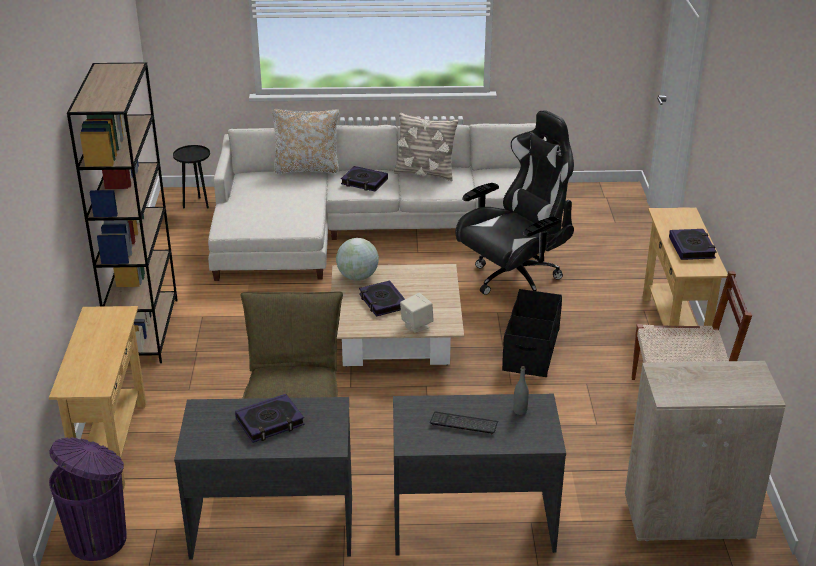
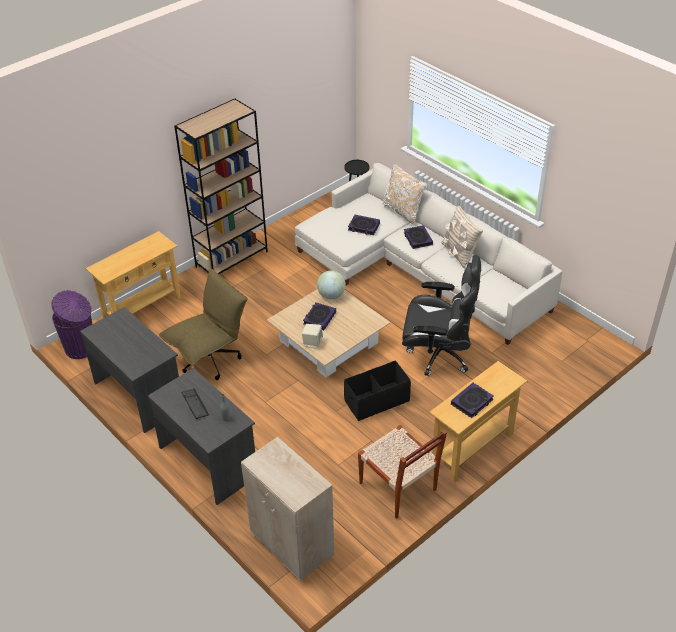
camera: 50 degrees right, 10 degrees up
(270, 422) = (132, 341): book -> book (364, 227)

